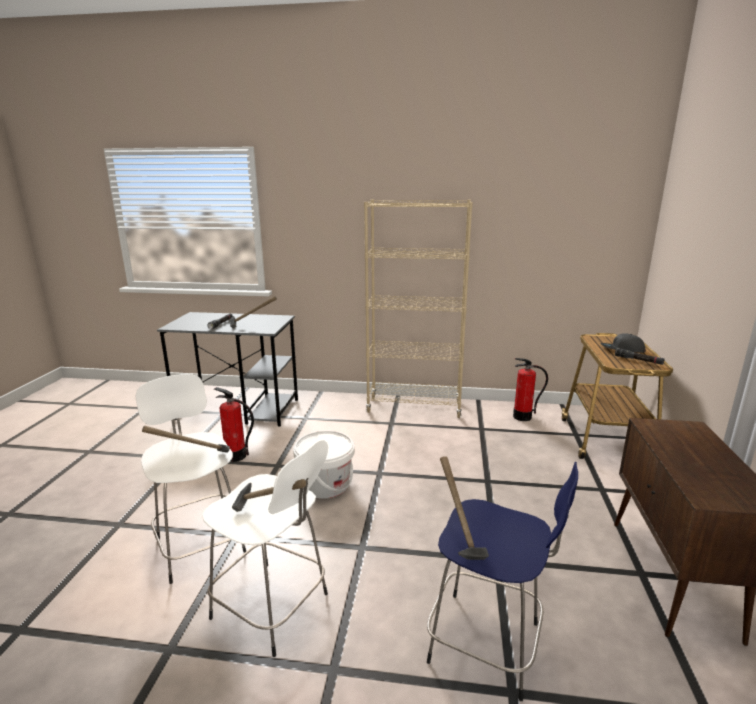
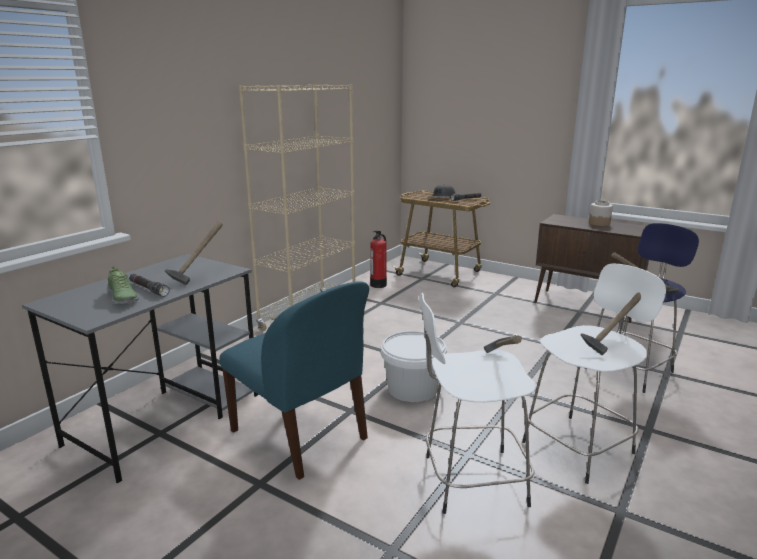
camera: 65 degrees left, 0 degrees up
(205, 323) = (122, 298): none -> shoe
(235, 456) = (301, 436): fire extinguisher -> blue chair
(711, 460) = (599, 223): none -> jar

